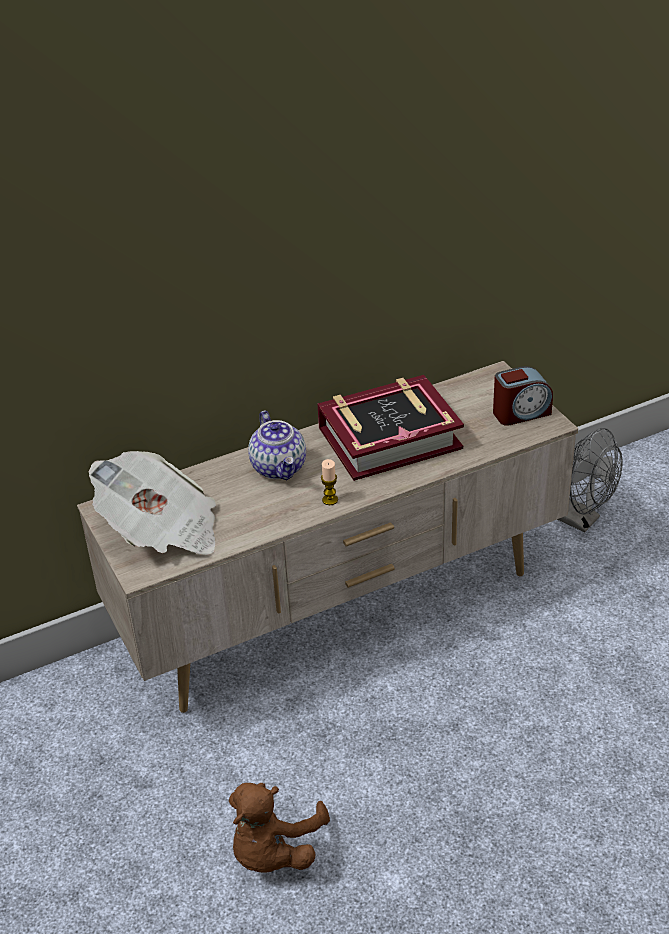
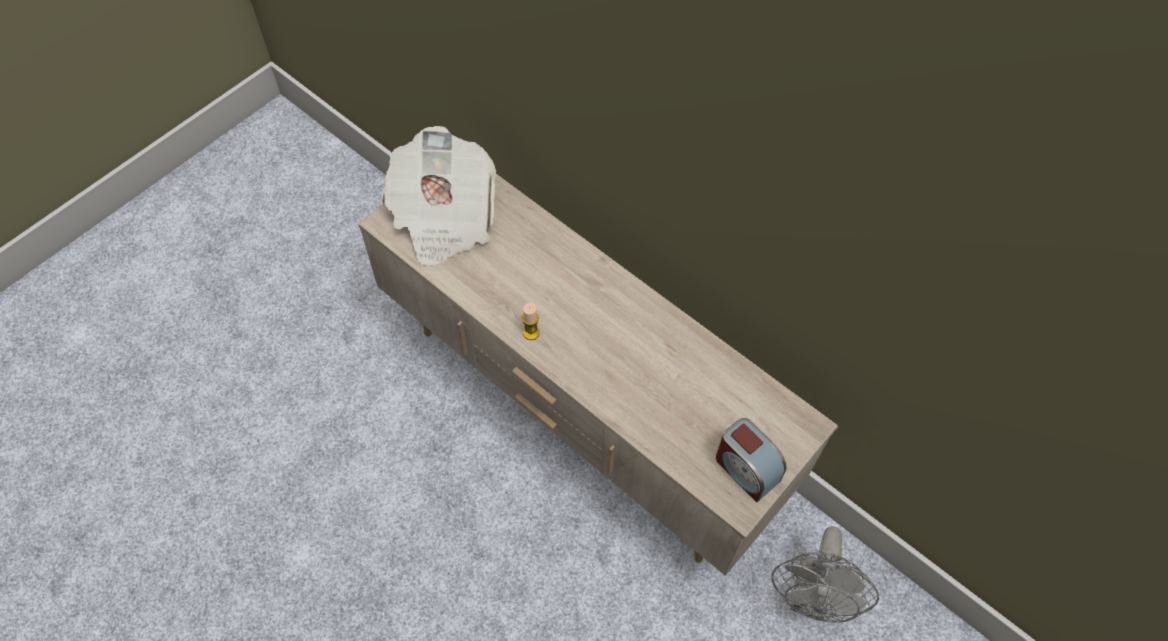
camera: 65 degrees right, 20 degrees up
(273, 850) = (308, 453): brown plush toy -> none
(279, 467) = (563, 275): teapot -> none
(389, 438) = (647, 353): book -> none

